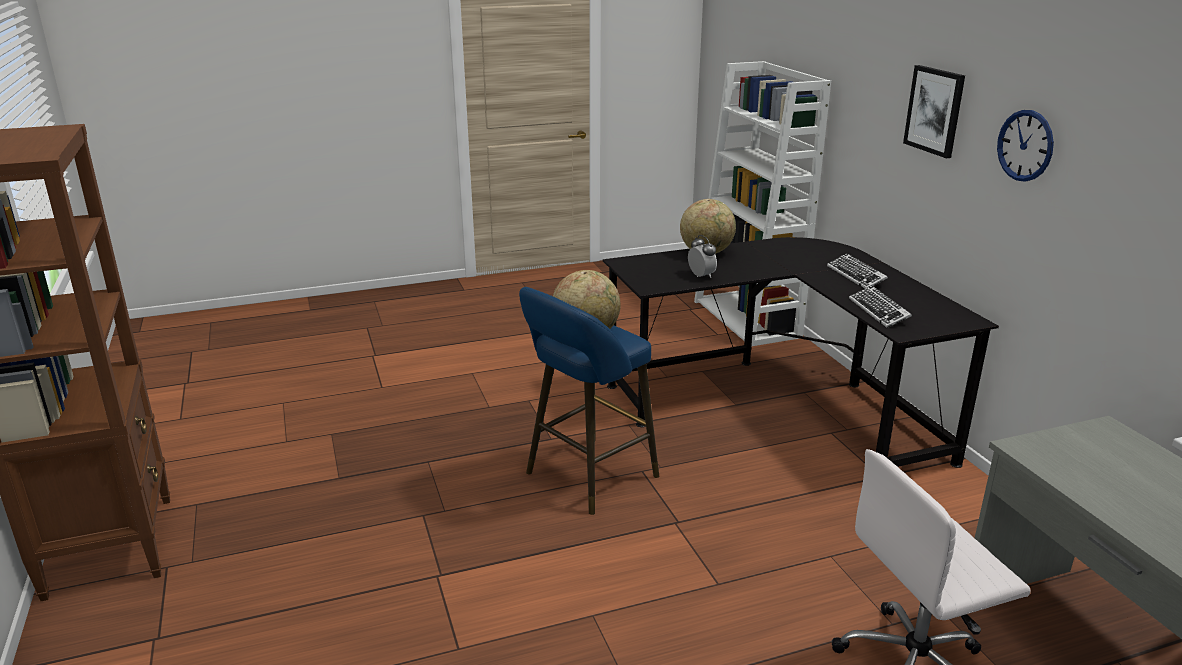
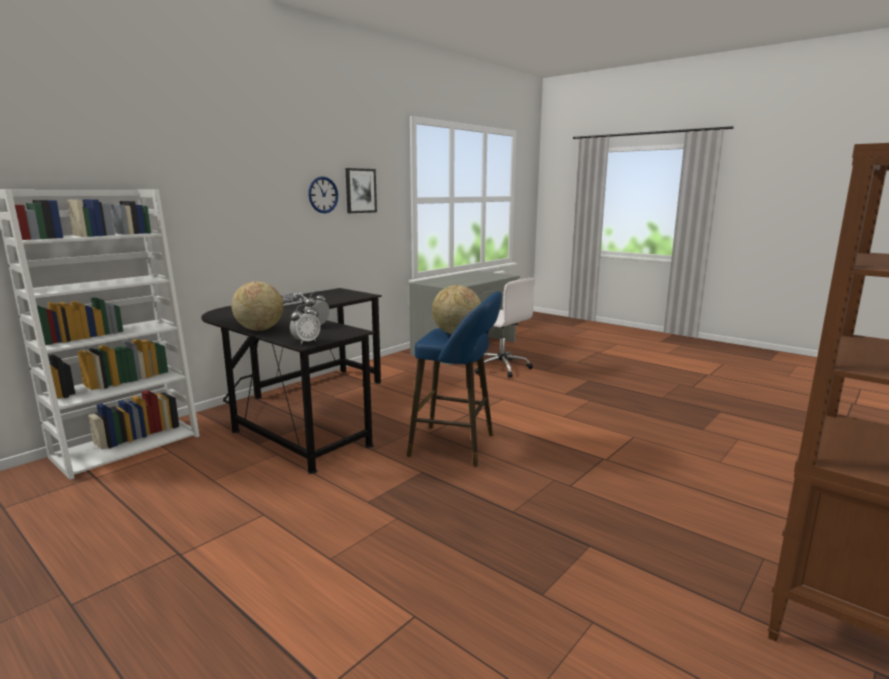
camera: 120 degrees left, 10 degrees down
(630, 263) = (306, 342): none -> alarm clock
(879, 311) = (342, 298): keyboard -> none
(935, 110) = (259, 190): picture -> picture (360, 190)

